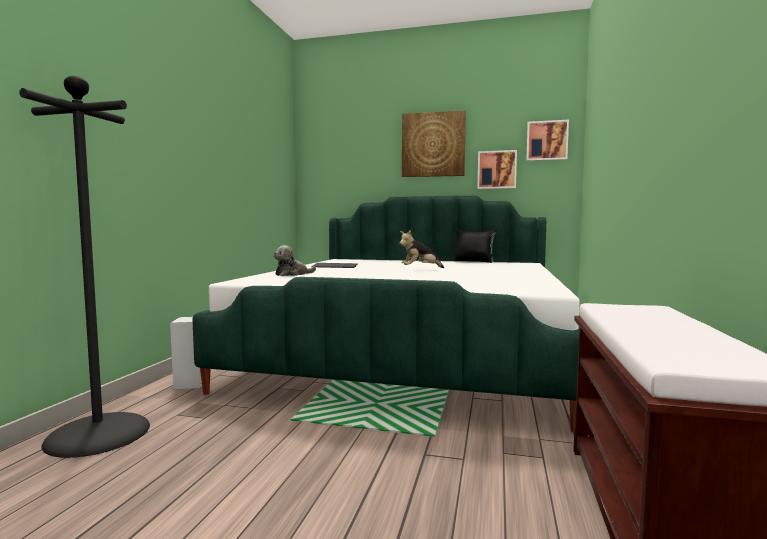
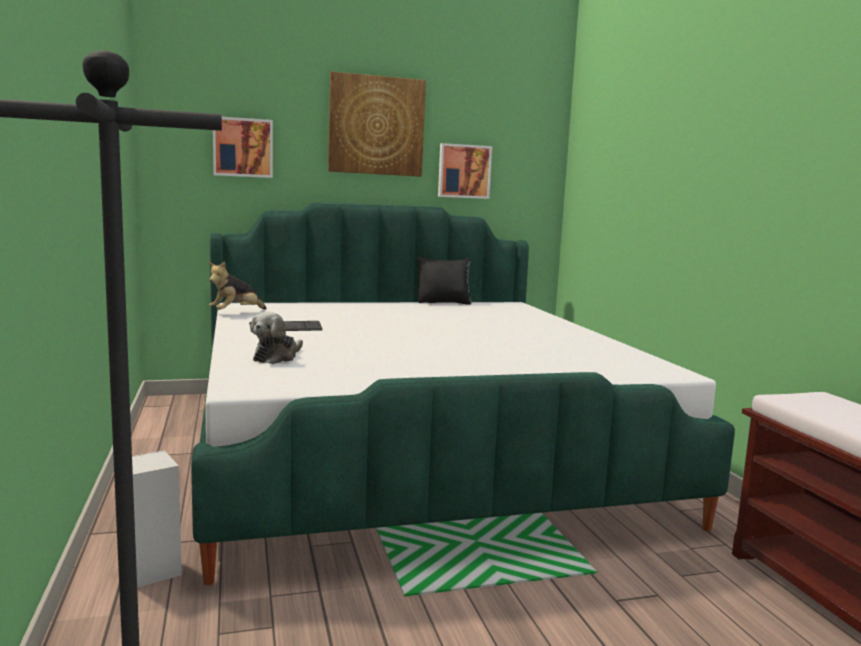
camera: 30 degrees left, 5 degrees up
(420, 269) = (420, 327): plush toy -> plush toy (236, 313)
(547, 141) = (526, 137): picture -> picture (243, 147)

